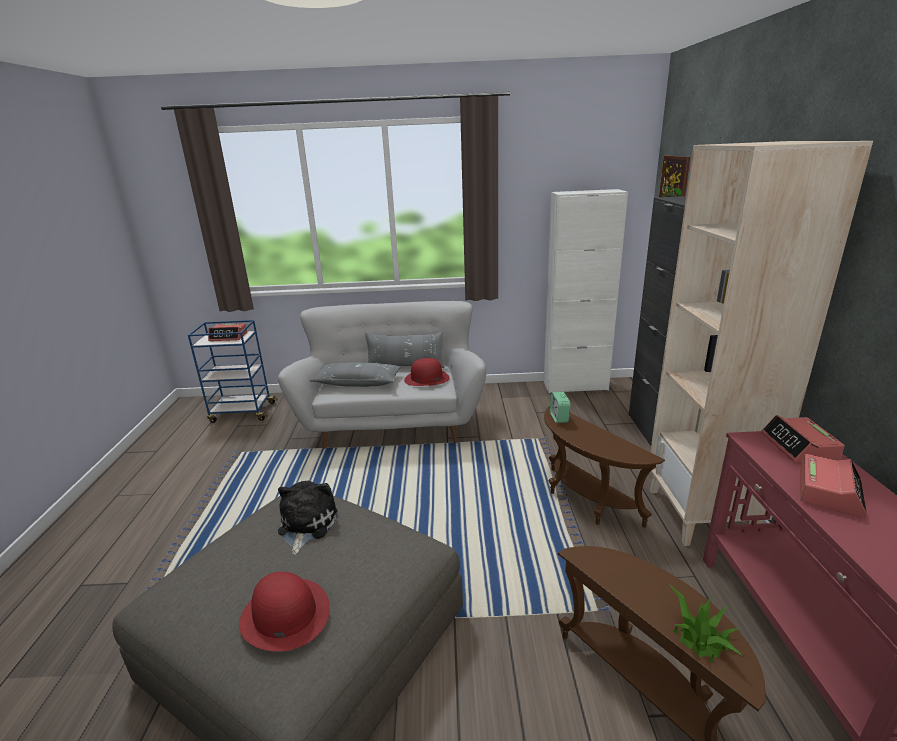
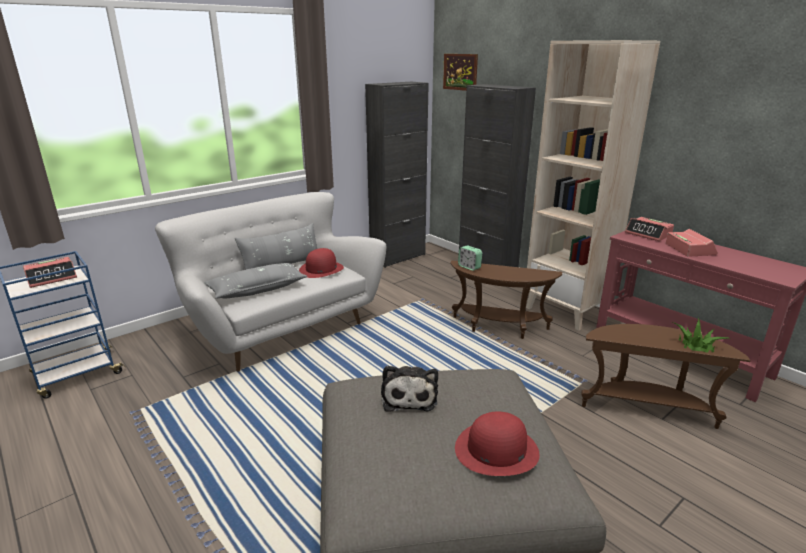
camera: 40 degrees left, 0 degrees up
(306, 525) = (409, 396): plush toy -> plush toy turned 150 degrees counterclockwise
(575, 386) = (398, 257): white cabinet -> black cabinet

